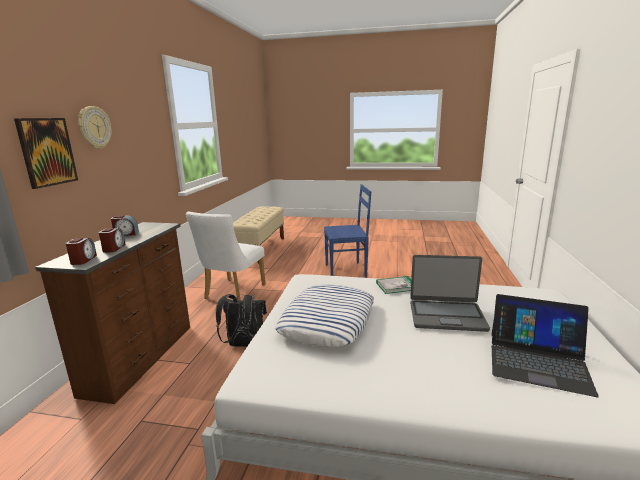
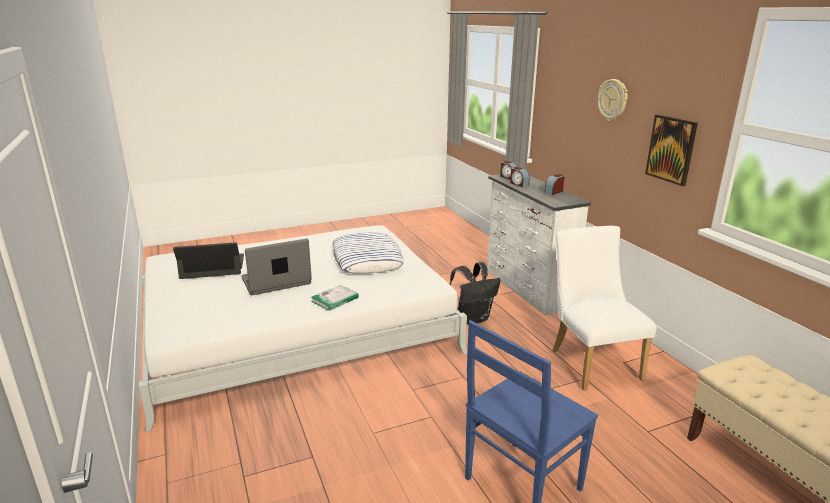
camera: 145 degrees right, 5 degrees up
(47, 152) = (573, 109): picture -> picture (671, 149)
(142, 357) = (527, 289): brown dresser -> white dresser

